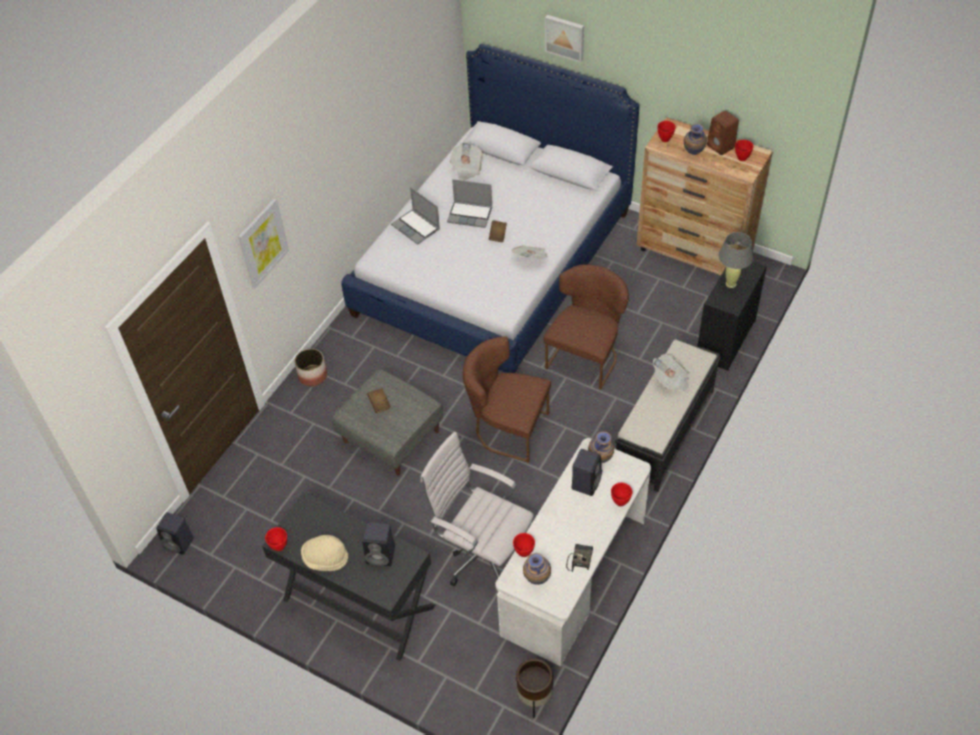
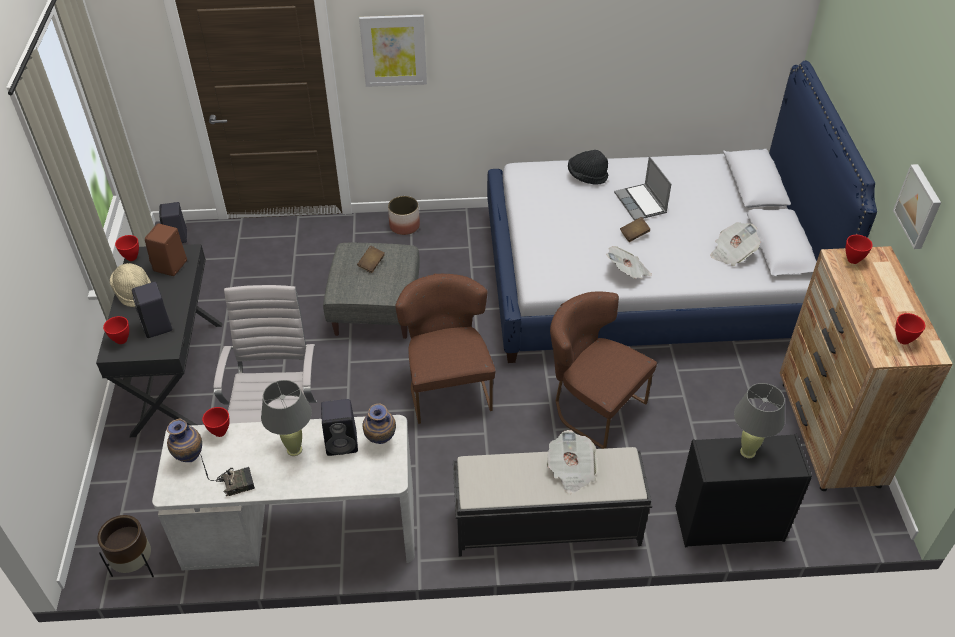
camera: 55 degrees right, 5 degrees down
(416, 227) = (587, 176): laptop -> black hat
(466, 169) = (699, 174): newspaper -> newspaper (732, 253)
(565, 37) = (863, 88): picture -> picture (919, 206)
(572, 513) = (294, 449): none -> grey table lamp
(586, 356) = (592, 406): brown chair -> brown chair turned 135 degrees counterclockwise
(620, 501) = (335, 484): red bowl -> red bowl (122, 340)
(693, 155) = (856, 293): vase -> none
(721, 147) = (900, 313): brown speaker -> brown speaker (170, 266)

